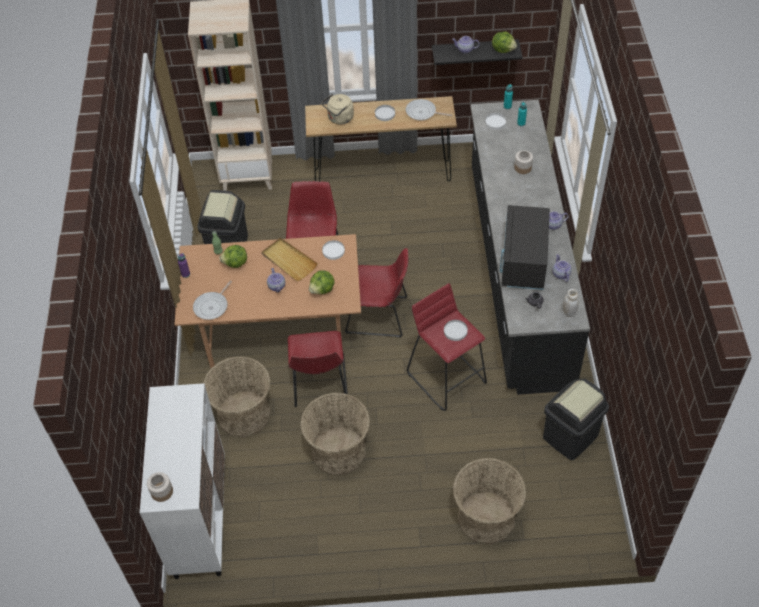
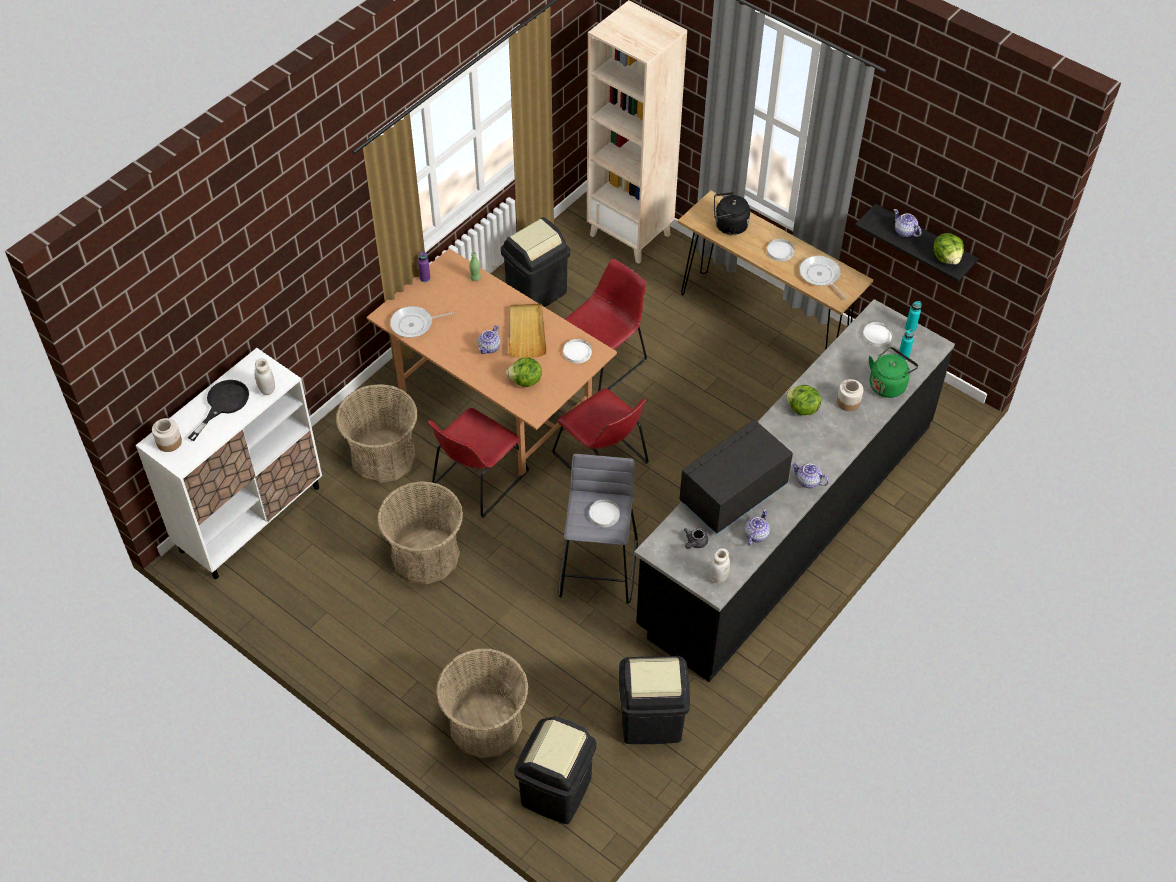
camera: 40 degrees right, 0 degrees up
(170, 439) = (223, 404): none -> black frying pan
(190, 407) = (267, 389): none -> white jar
(235, 263) = (477, 300): lettuce -> lettuce (802, 409)
(339, 119) = (728, 226): beige kettle -> black kettle
(446, 377) = (599, 568): red stool -> grey stool
(531, 144) = (888, 384): none -> green kettle
(567, 519) = (557, 791): none -> black trash can

